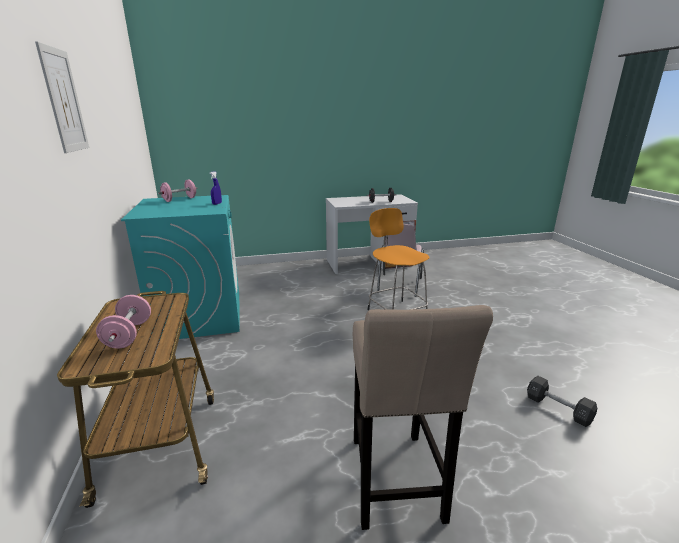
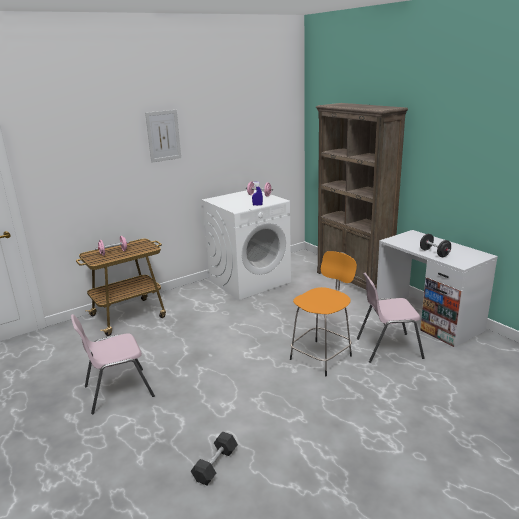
camera: 70 degrees right, 0 degrees up
(199, 315) = (249, 281): turquoise washing machine -> white washing machine
(276, 269) = (353, 281): none -> brown bookcase
(395, 484) = (117, 391): beige stool -> pink chair

